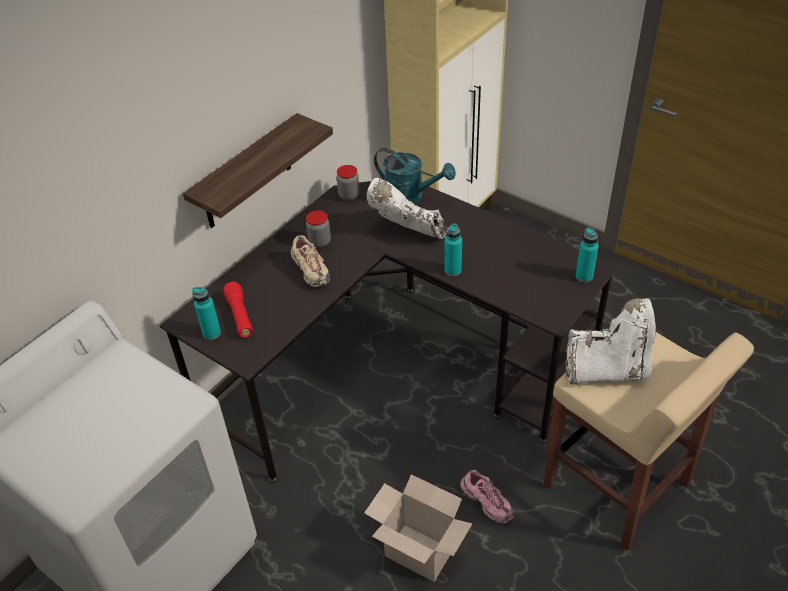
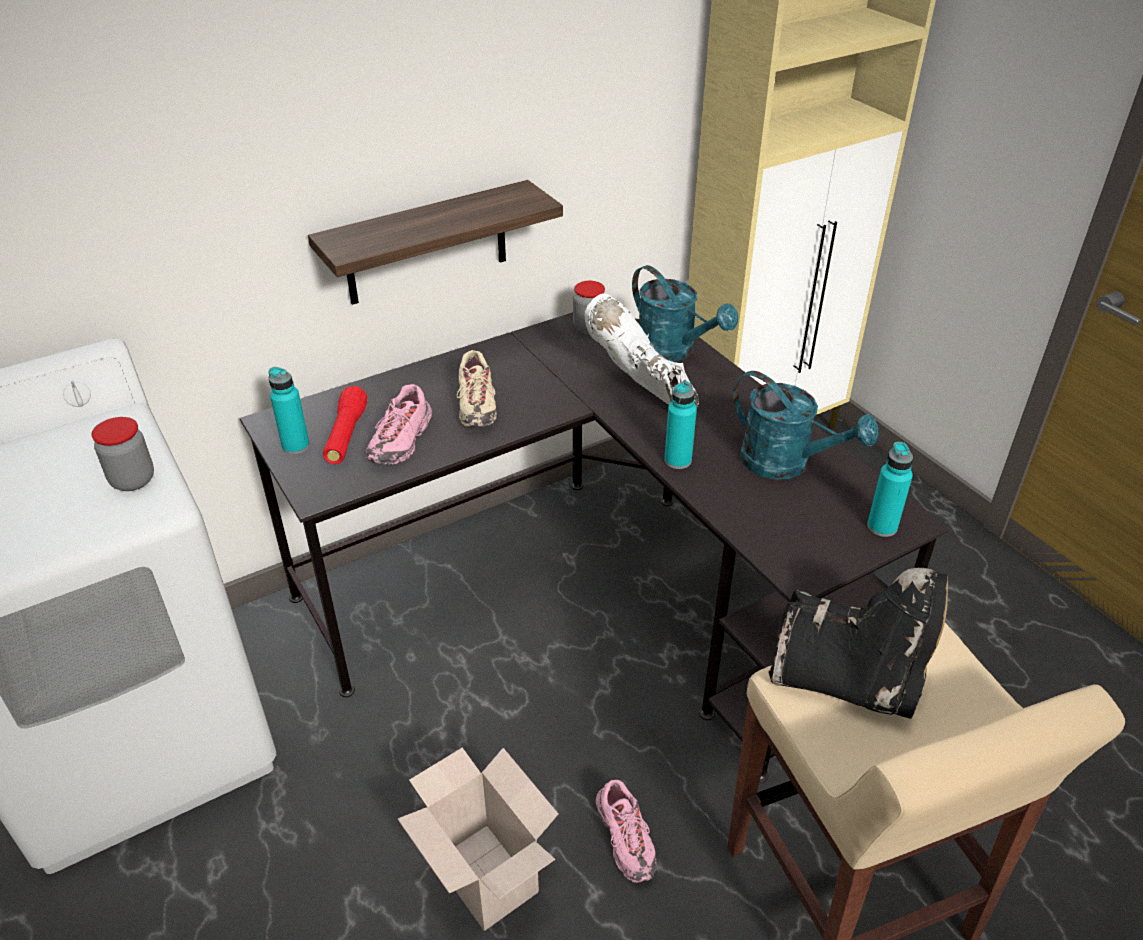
camera: 20 degrees right, 5 degrees down
(278, 309) = (401, 442): none -> pink shoe
(320, 242) = (512, 374): jar -> jar (133, 480)
(515, 253) = (786, 464): none -> turquoise watering can
(608, 370) = (851, 683): white boot -> black boot

